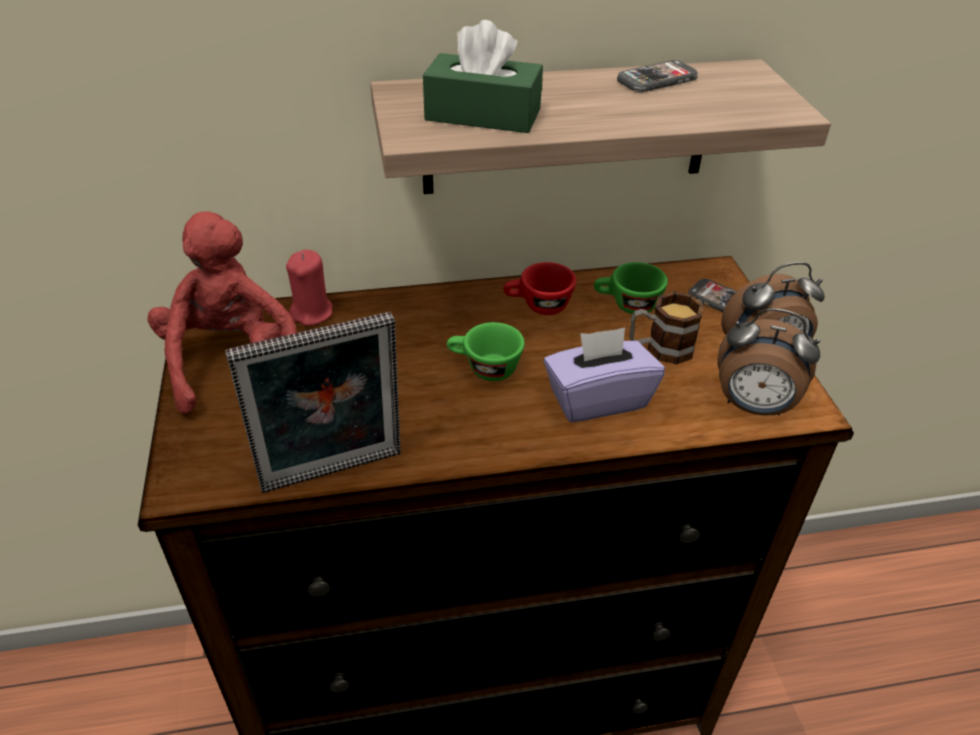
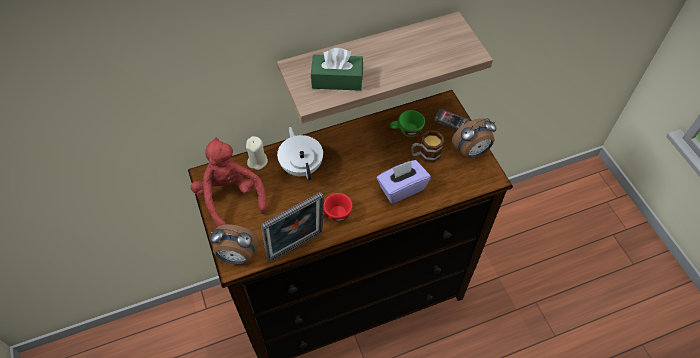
camera: 10 degrees left, 15 degrees up
(312, 313) = (257, 161): red candle -> beige candle
(397, 332) = (302, 166): none -> white teapot
(484, 368) = (347, 180): green cup -> none
(538, 306) = (364, 138): red cup -> red cup (334, 215)
(657, 79) = (411, 38): phone -> none
(753, 406) = (469, 180): alarm clock -> alarm clock (237, 256)

